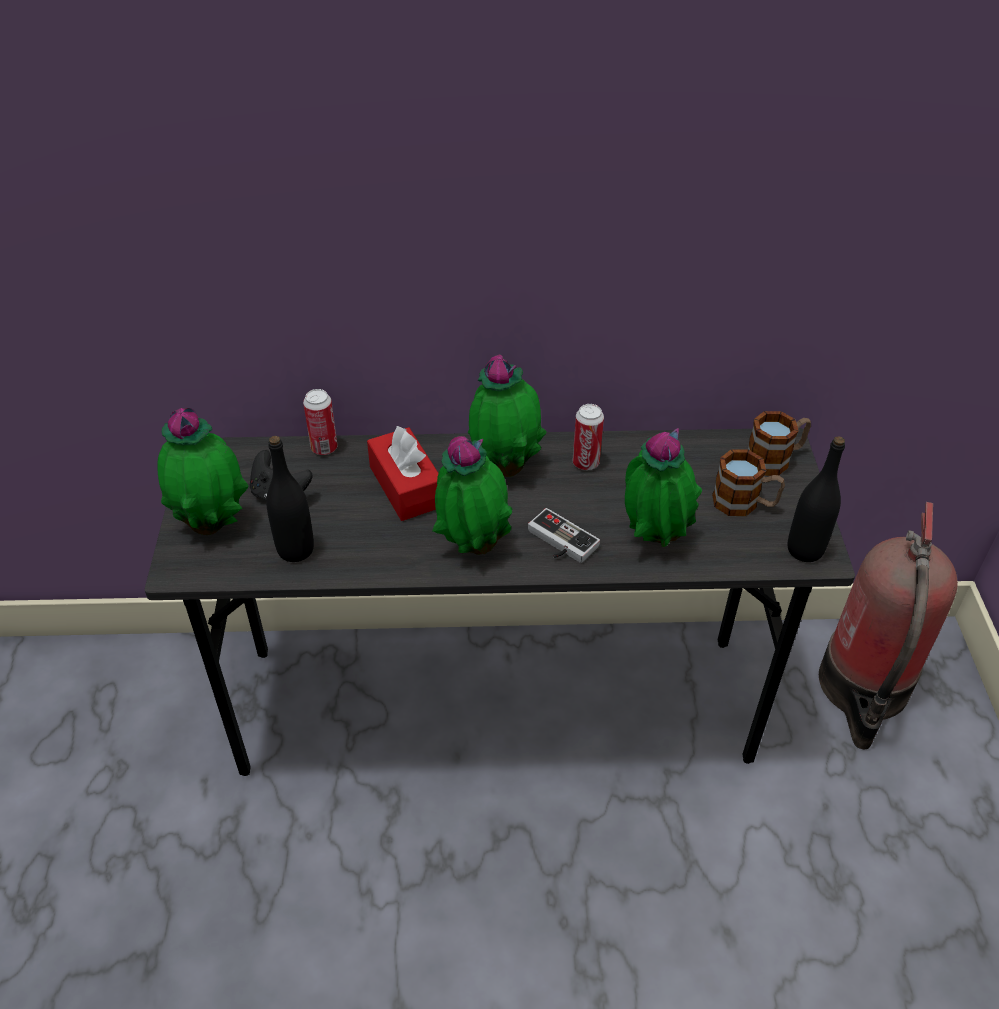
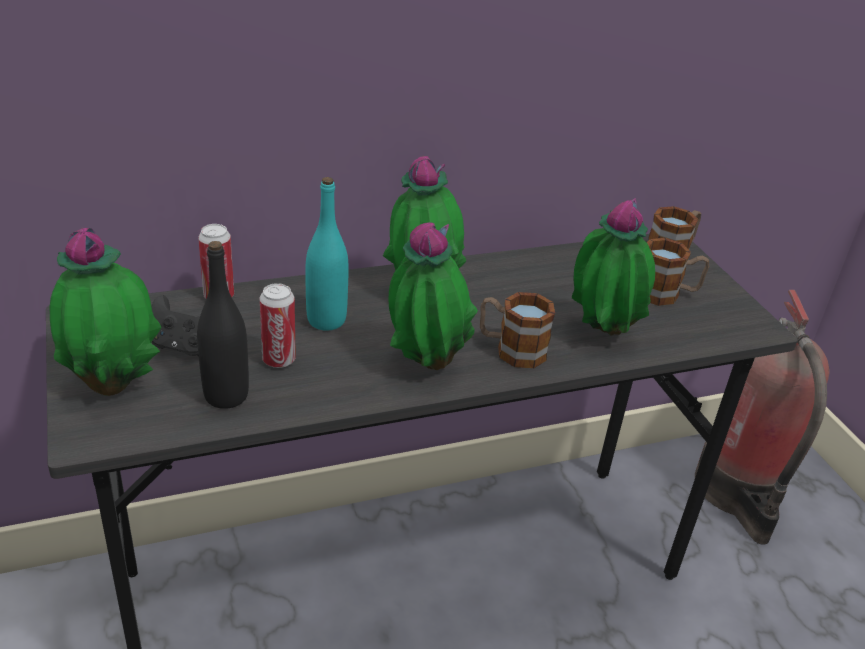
camera: 20 degrees left, 10 degrees down
(406, 486) = (326, 320): red tissue box -> turquoise bottle
(558, 542) = (511, 349): game controller -> mug
(585, 463) = (500, 278): can -> can (278, 360)
(805, 550) = (742, 324): black bottle -> none

